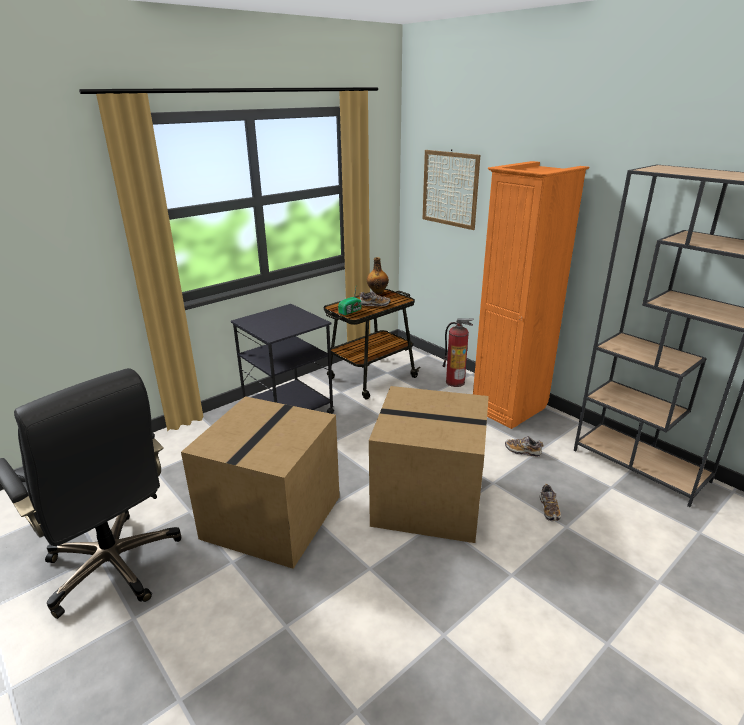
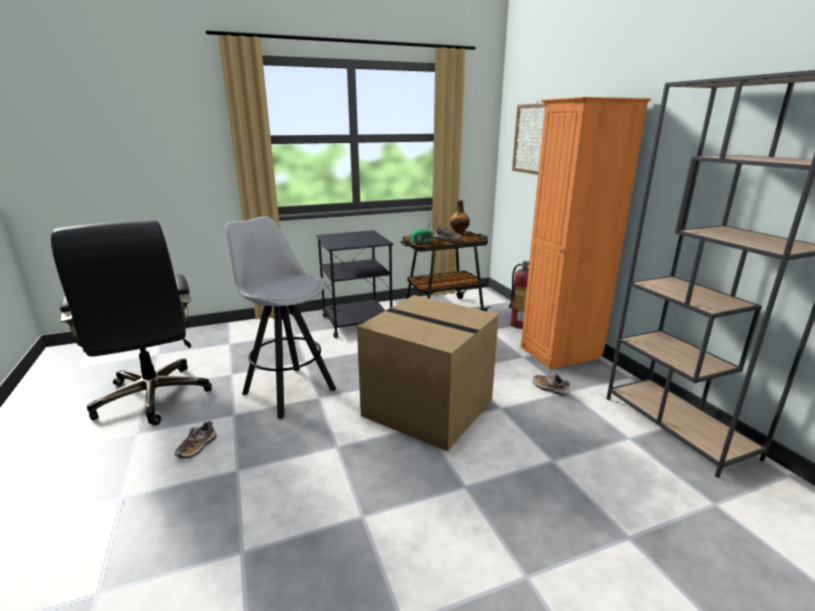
camera: 20 degrees right, 5 degrees down
(271, 515) = (288, 390): cardboard box -> grey stool
(549, 509) = (544, 442): shoe -> shoe (197, 448)

